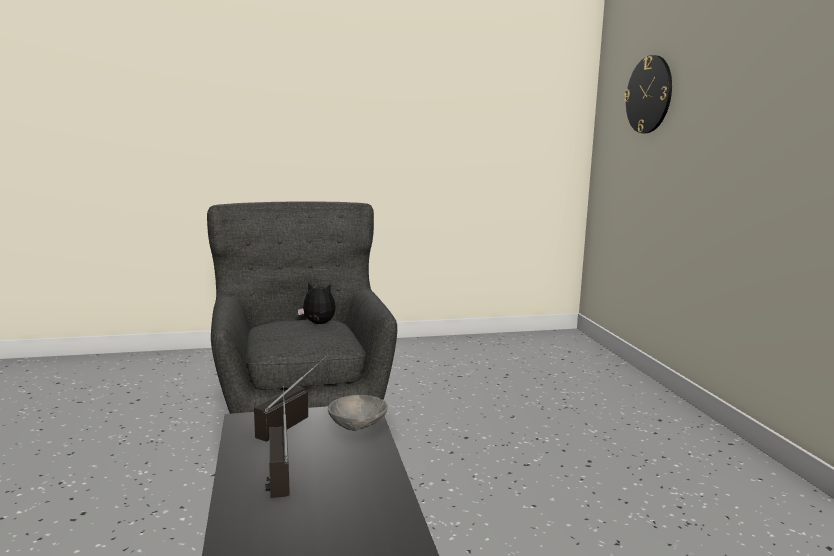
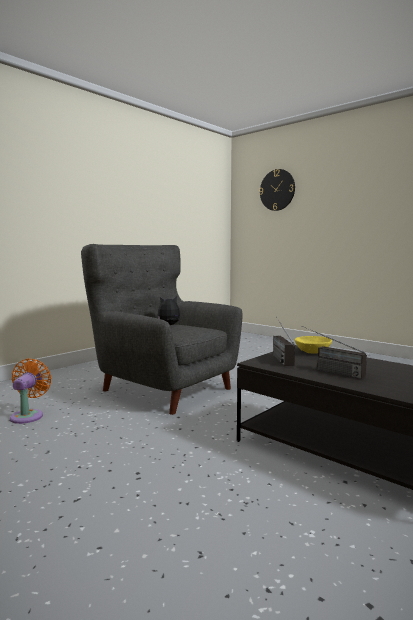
camera: 35 degrees left, 5 degrees down
(129, 402) = (28, 415): none -> orange fan
(359, 426) = (313, 352): grey bowl -> yellow bowl

